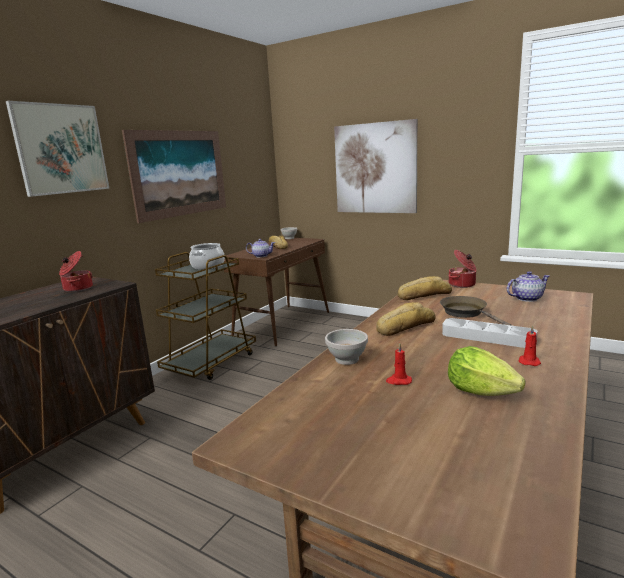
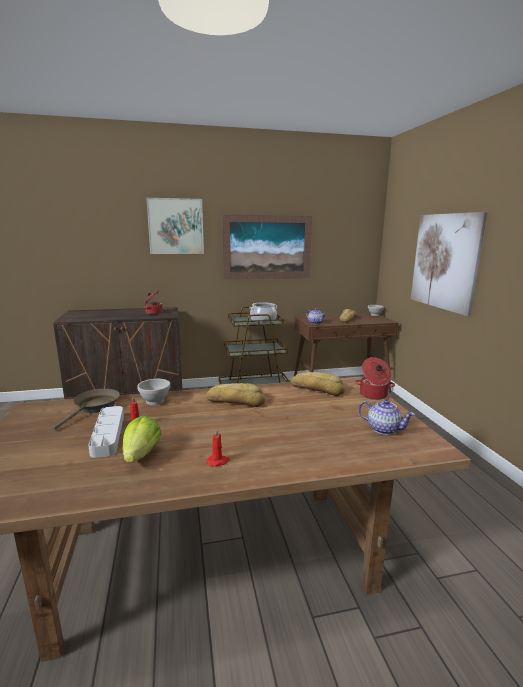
camera: 45 degrees right, 0 degrees up
(466, 313) = (299, 414): brown frying pan -> brown frying pan (95, 407)
(487, 337) = (252, 434): grey tray -> grey tray (108, 434)

